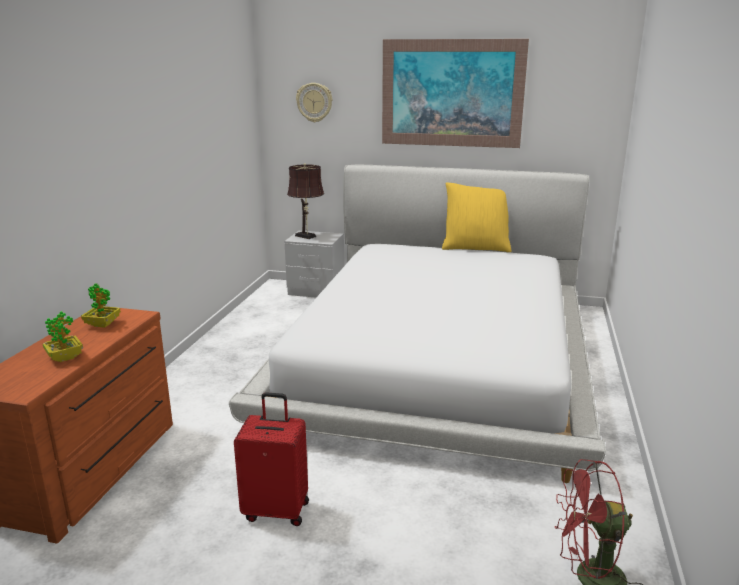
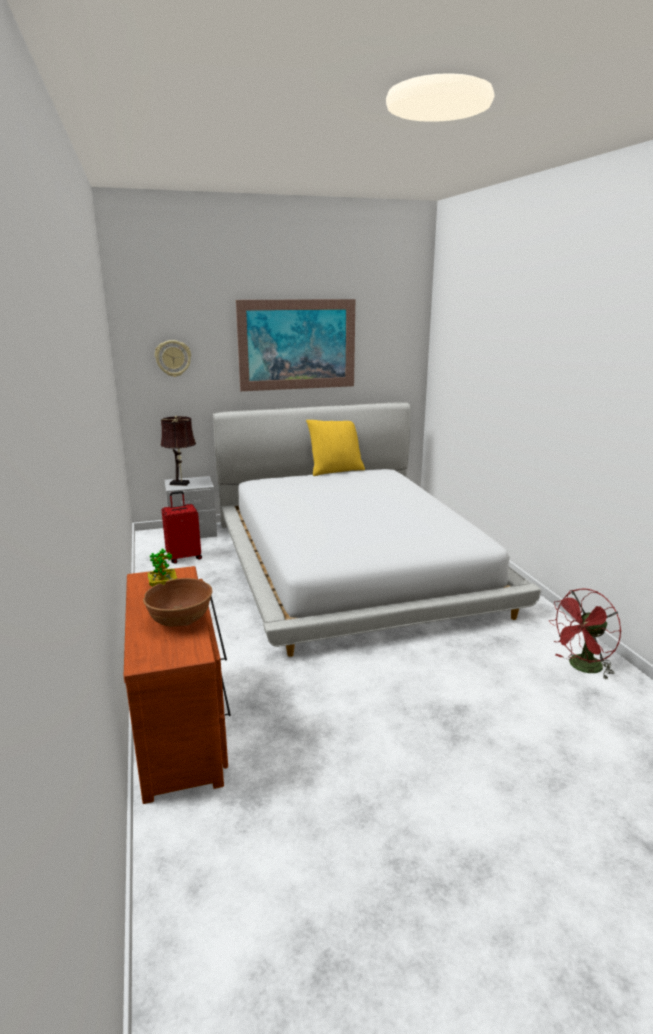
camera: 30 degrees left, 0 degrees up
(65, 358) = (180, 620): potted plant -> brown bowl
(277, 510) = (363, 698): red suitcase -> red suitcase (184, 557)

